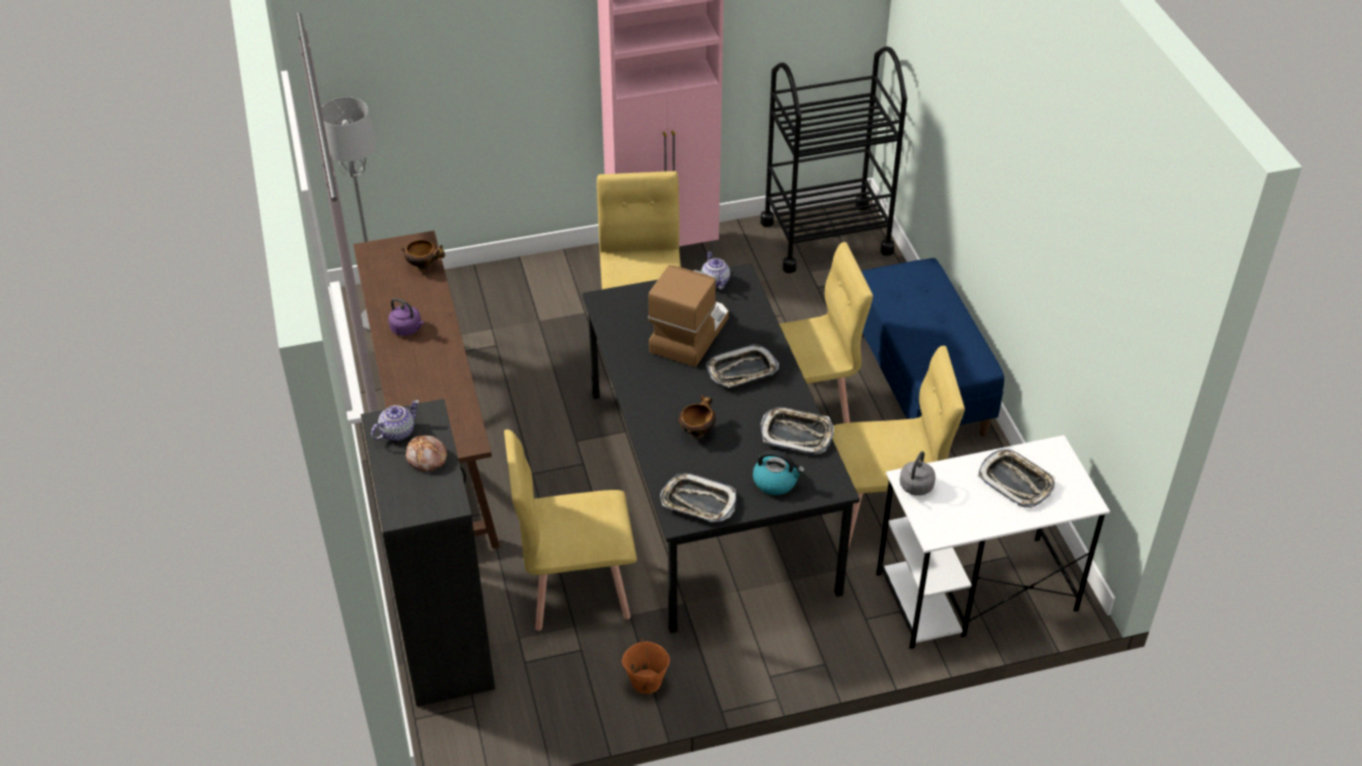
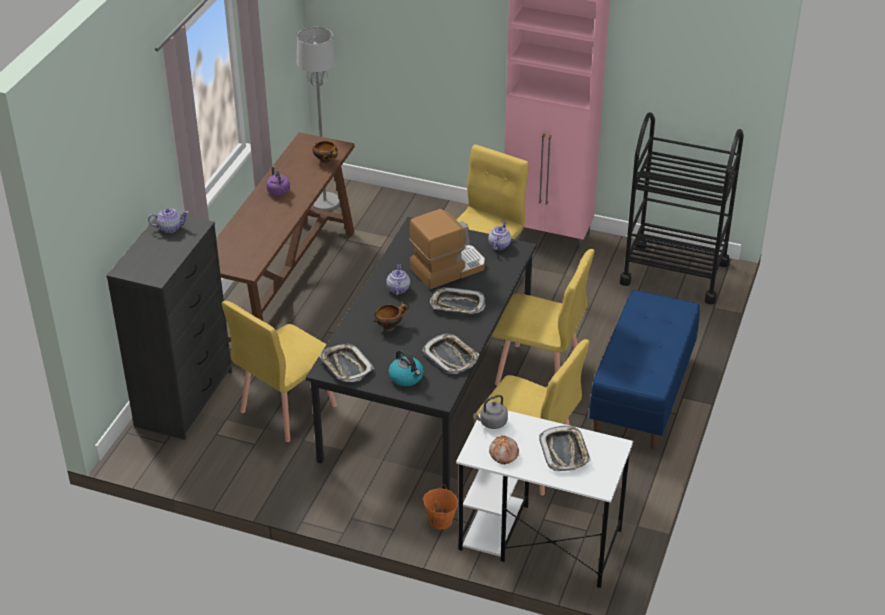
camera: 35 degrees right, 5 degrees down
(426, 458) = (170, 248): bread -> bread (503, 454)
(576, 588) = (287, 408): yellow chair -> yellow chair turned 75 degrees counterclockwise
(646, 681) = (274, 481): orange bucket -> orange bucket (440, 520)
(660, 383) = (398, 288): none -> teapot

